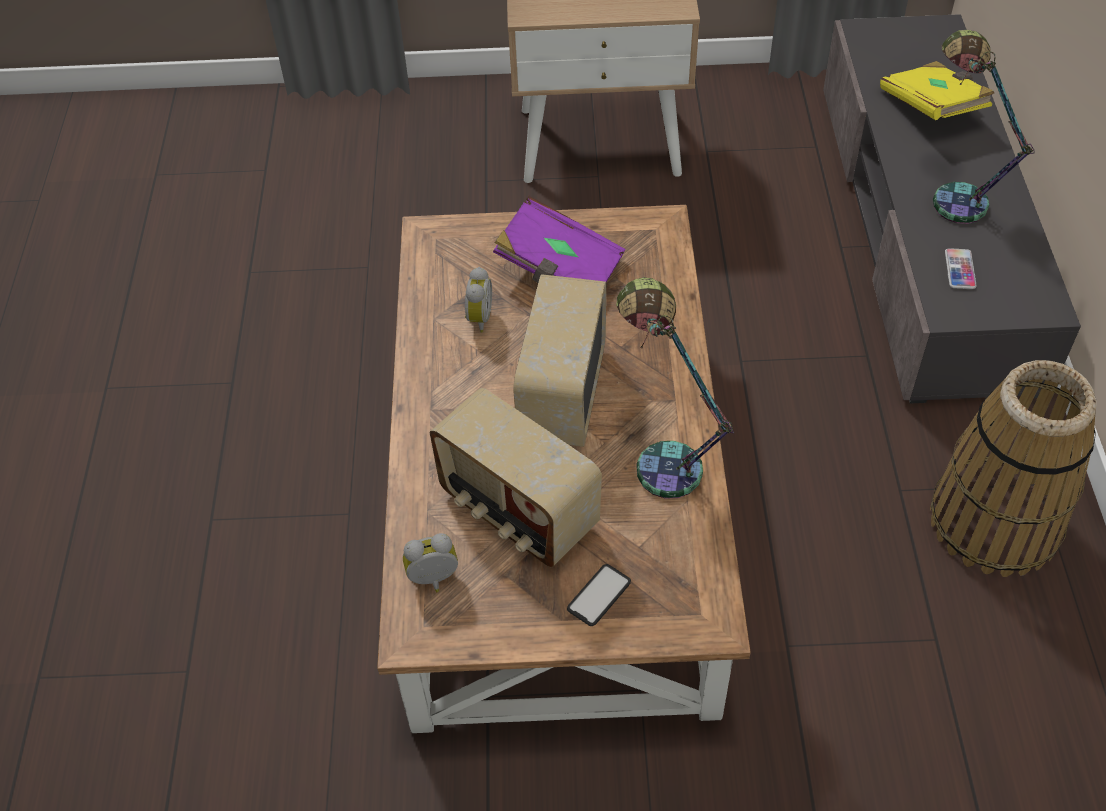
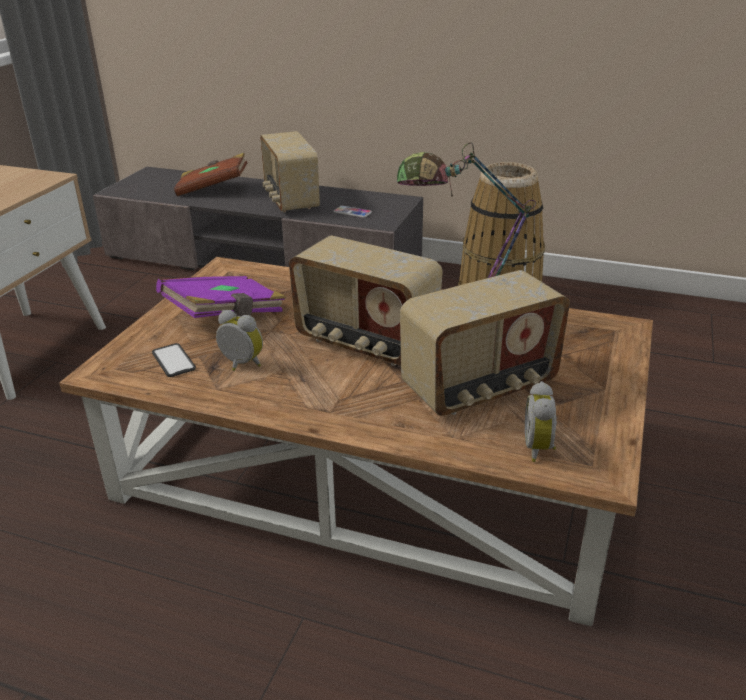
camera: 70 degrees left, 20 degrees down
(599, 595) = (585, 367): phone -> phone (173, 361)
(933, 108) = (213, 189): yellow book -> brown book
(954, 193) = (290, 200): table lamp -> radio

